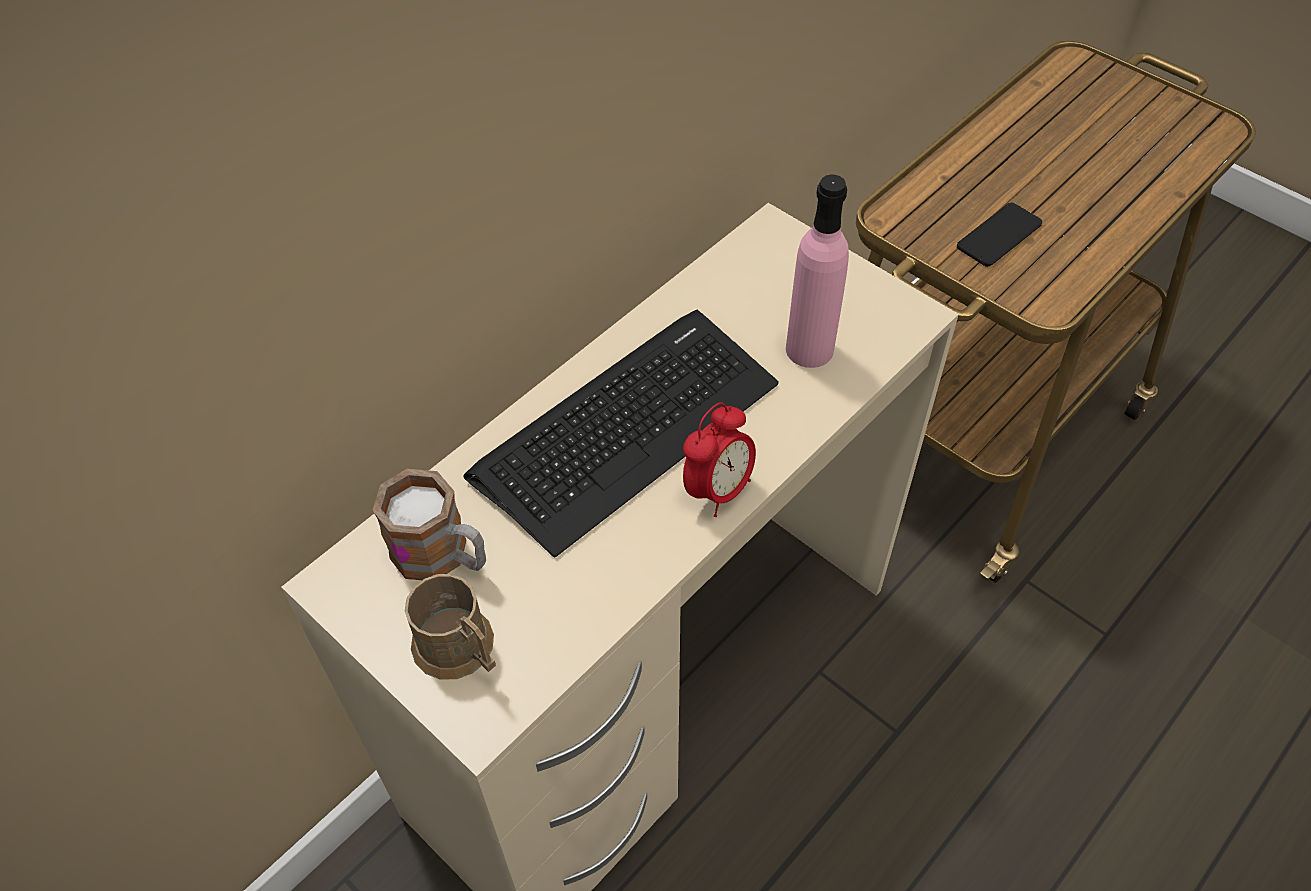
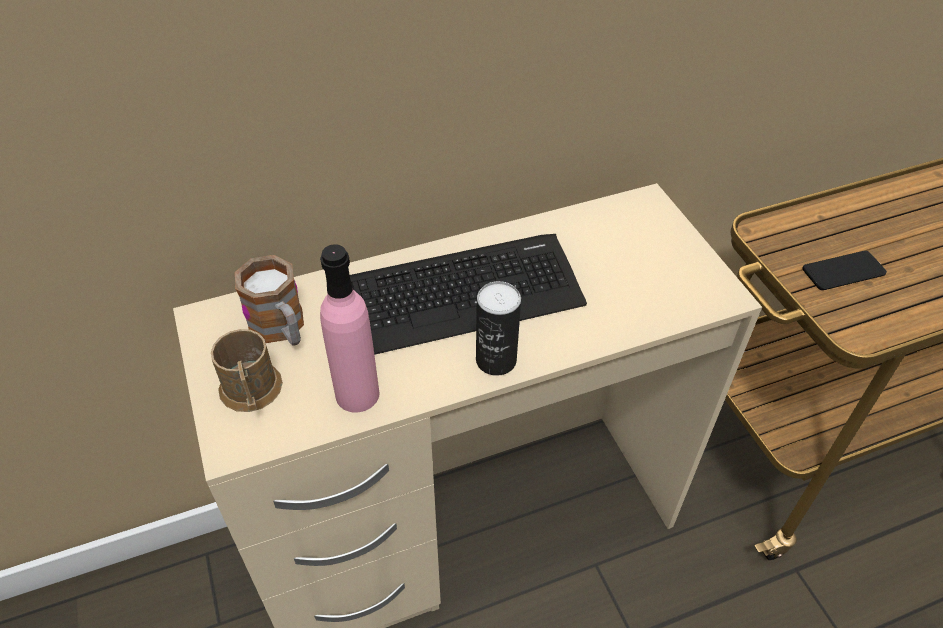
camera: 25 degrees right, 5 degrees down
(718, 490) = (496, 360): alarm clock -> can
(809, 349) = (626, 290): pink bottle -> pink bottle (357, 394)

